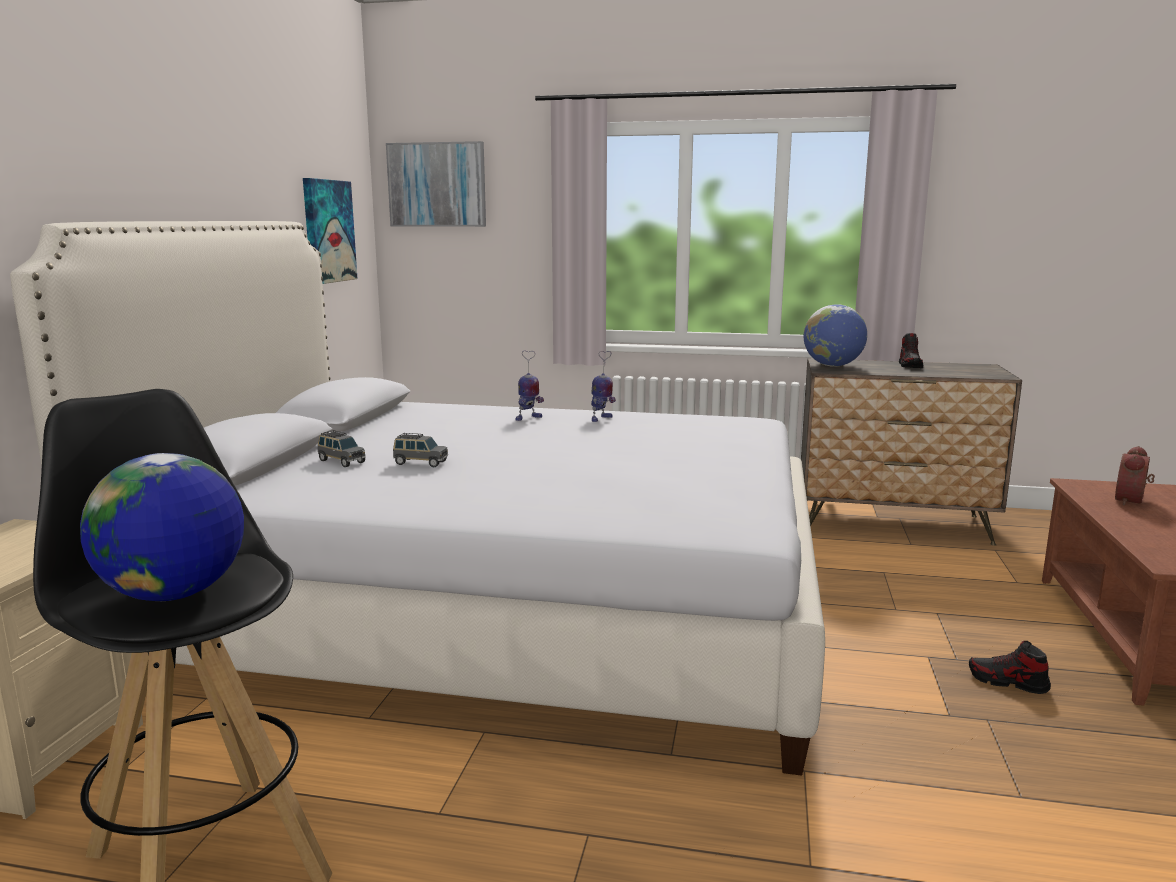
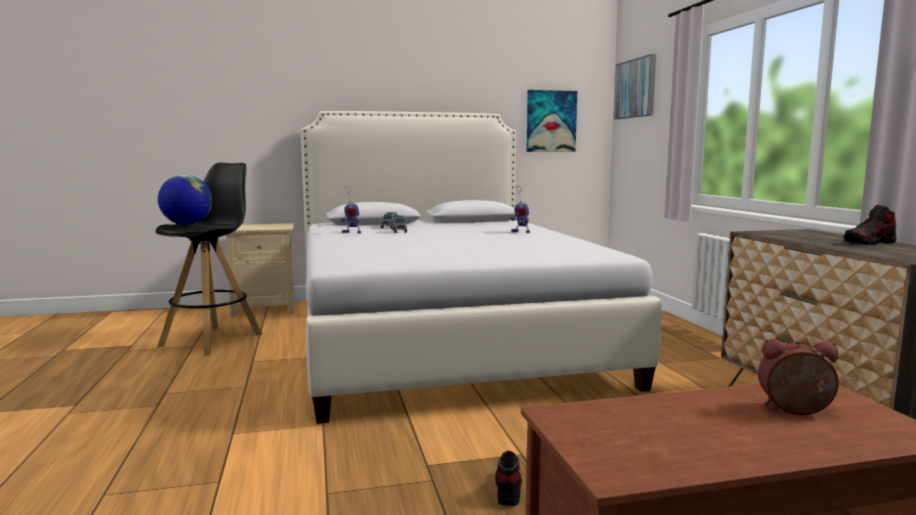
camera: 65 degrees right, 5 degrees down
(601, 419) = (545, 238): toy robot -> toy robot (351, 232)
(832, 366) = (785, 232): globe -> none

